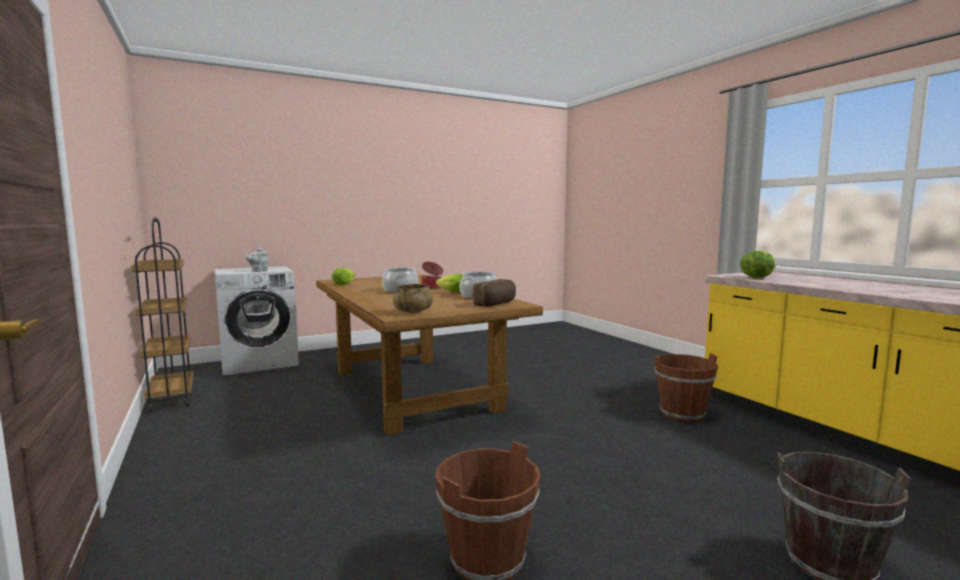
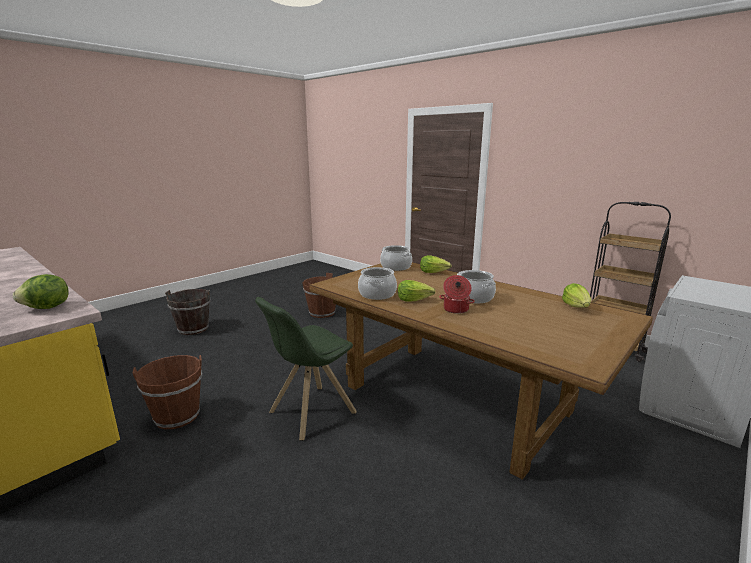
camera: 160 degrees right, 10 degrees up
(258, 271) = (694, 289): grey teapot -> none
(381, 304) = (433, 272): none -> lettuce
(413, 312) = (395, 267): beige bowl -> cooking pot
(496, 304) = (348, 283): bread -> none
(549, 399) = (311, 412): none -> green chair

